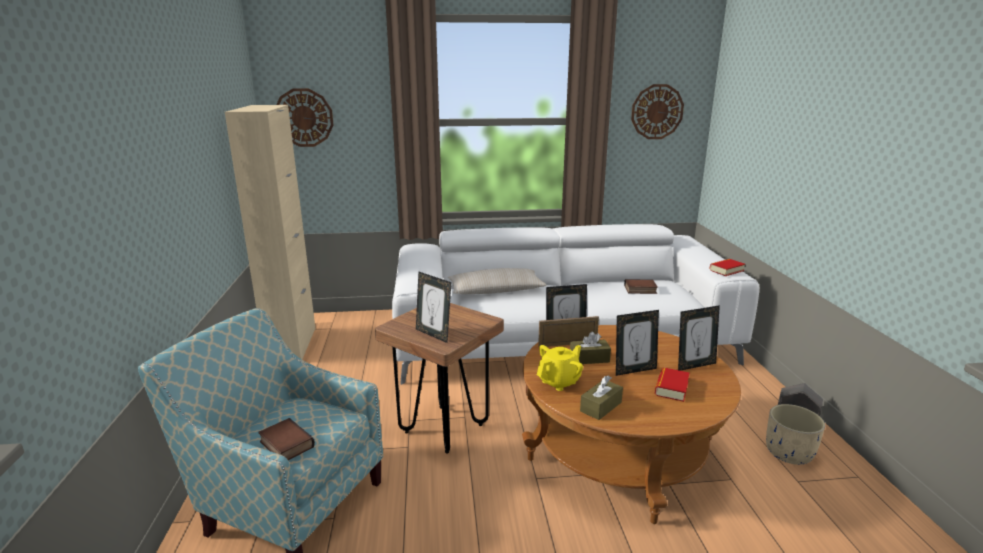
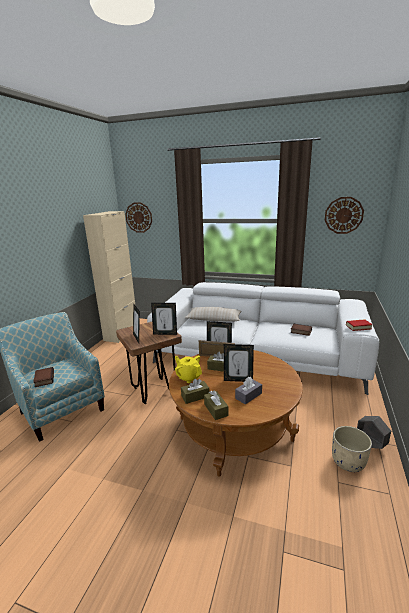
camera: 25 degrees right, 0 degrees up
(559, 381) = (188, 377): yellow teapot -> yellow teapot turned 120 degrees counterclockwise
(650, 417) = (216, 410): none -> brown tissue box
(671, 388) = (248, 396): book -> grey tissue box
(694, 365) = (279, 385): picture frame -> picture frame (165, 333)

